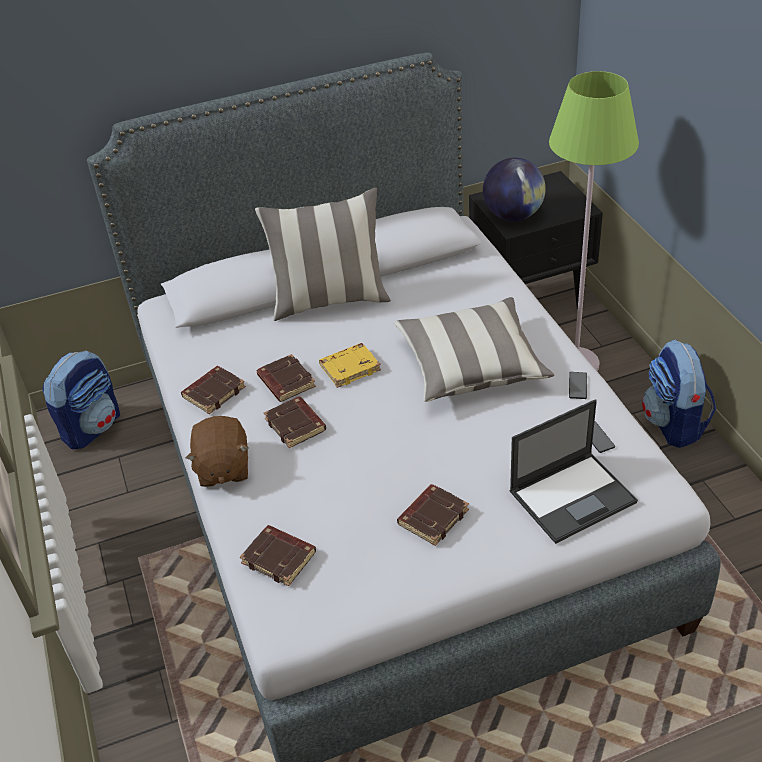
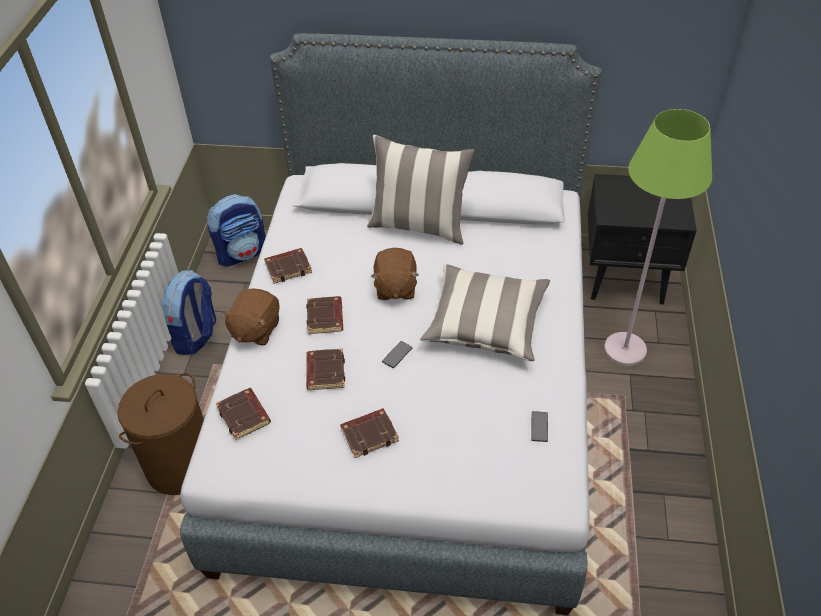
camera: 25 degrees right, 5 degrees up
(173, 681) = (181, 464): none -> brown laundry basket
(285, 382) = (342, 280): brown book -> brown book (325, 372)
(350, 368) = (395, 288): yellow book -> brown plush toy
(513, 215) = (618, 205): globe -> none
(573, 496) = (484, 467): laptop -> none
(578, 386) = (556, 376): phone -> phone (397, 355)
(674, 424) = (673, 435): backpack -> backpack (196, 336)

